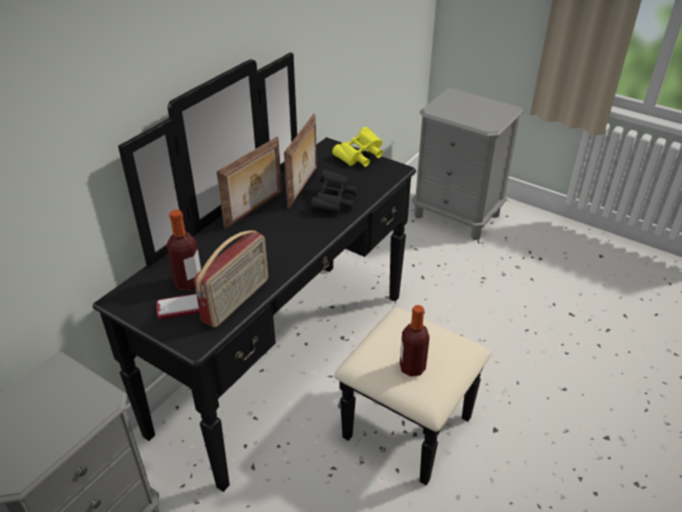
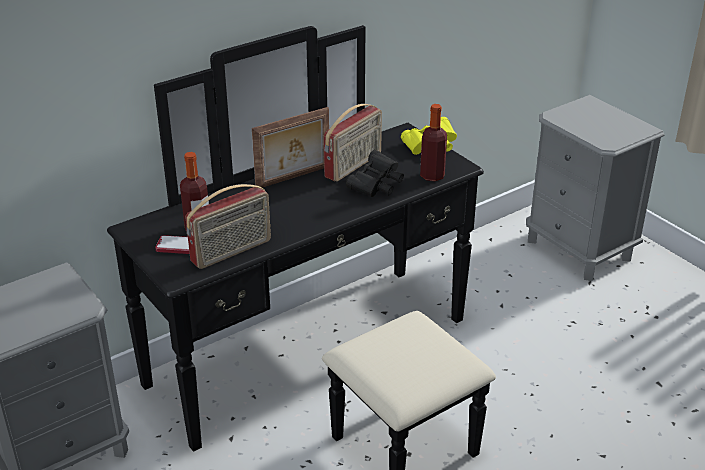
camera: 20 degrees right, 5 degrees down
(303, 187) = (354, 166): picture frame -> radio
(412, 368) = (397, 366): bottle -> bottle (432, 176)

